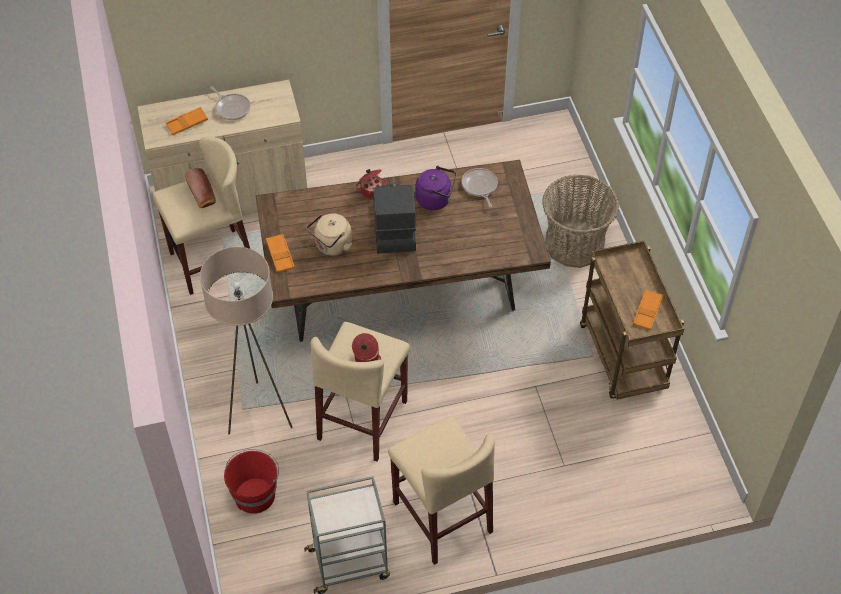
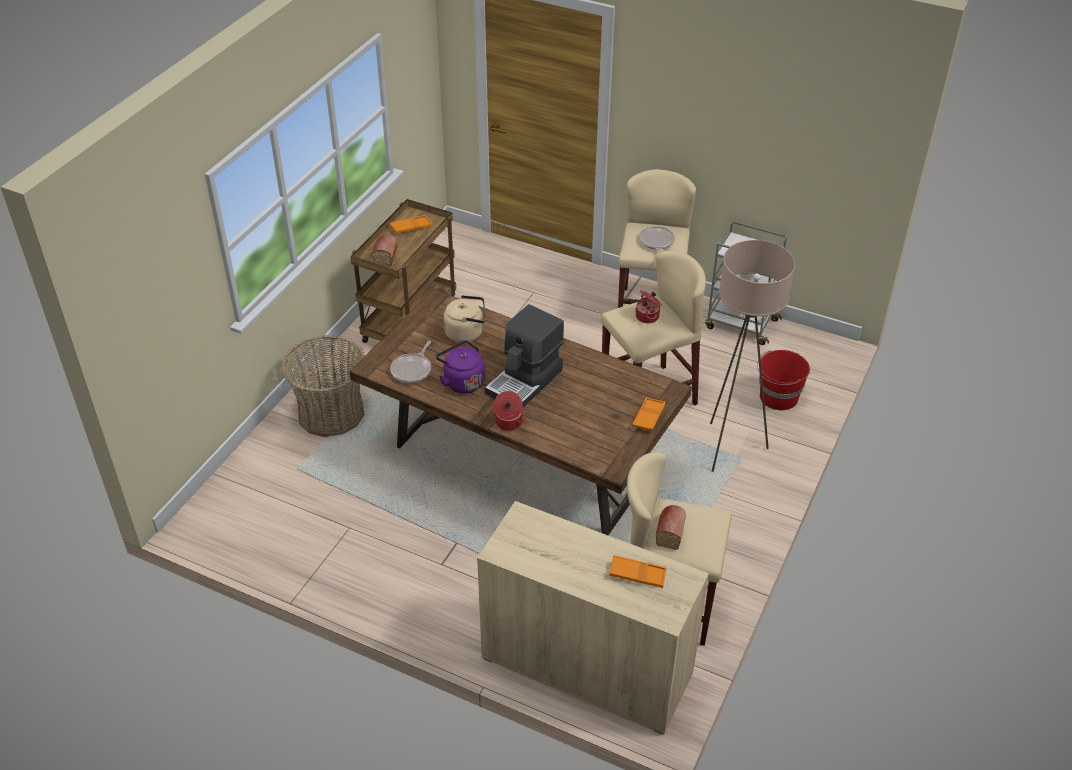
camera: 140 degrees left, 10 degrees down
(232, 108) = (572, 561): frying pan -> frying pan (656, 242)
(332, 246) = (595, 397): beige kettle -> beige kettle (466, 333)
(627, 270) = (386, 255): none -> bread

